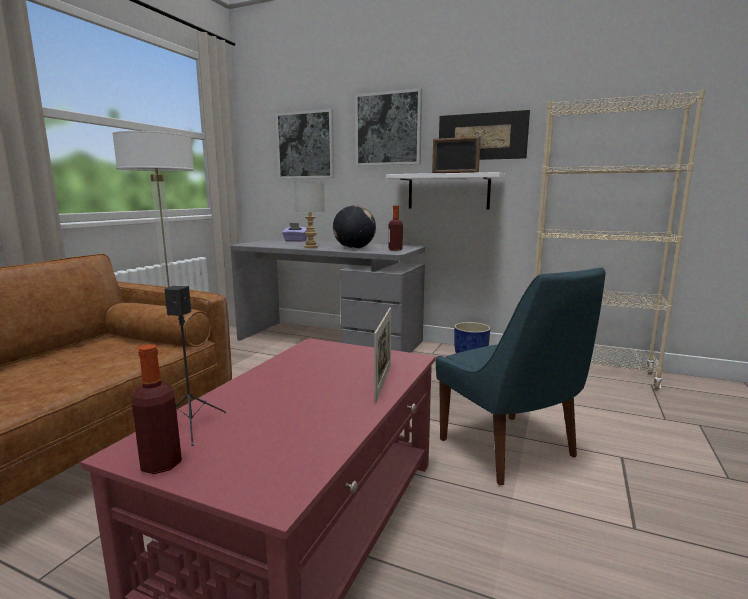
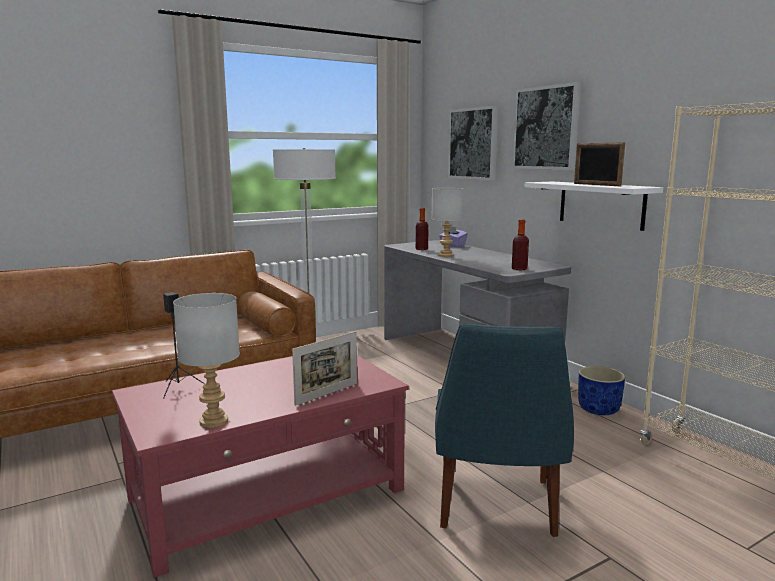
camera: 35 degrees right, 0 degrees up
(161, 464) = (138, 402): bottle -> bottle (421, 249)
(321, 450) = (214, 422): none -> grey table lamp
(354, 248) = (482, 262): globe -> none
(482, 136) = (640, 139): picture -> none

